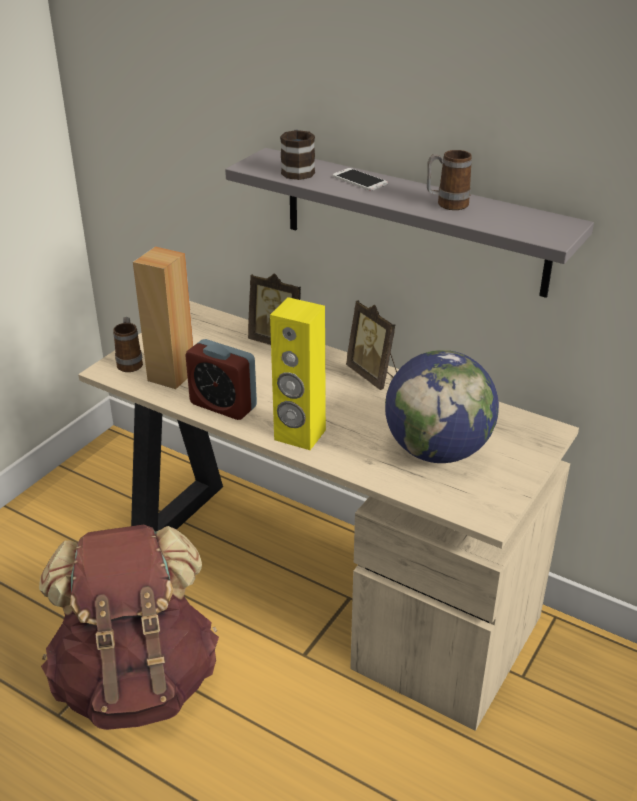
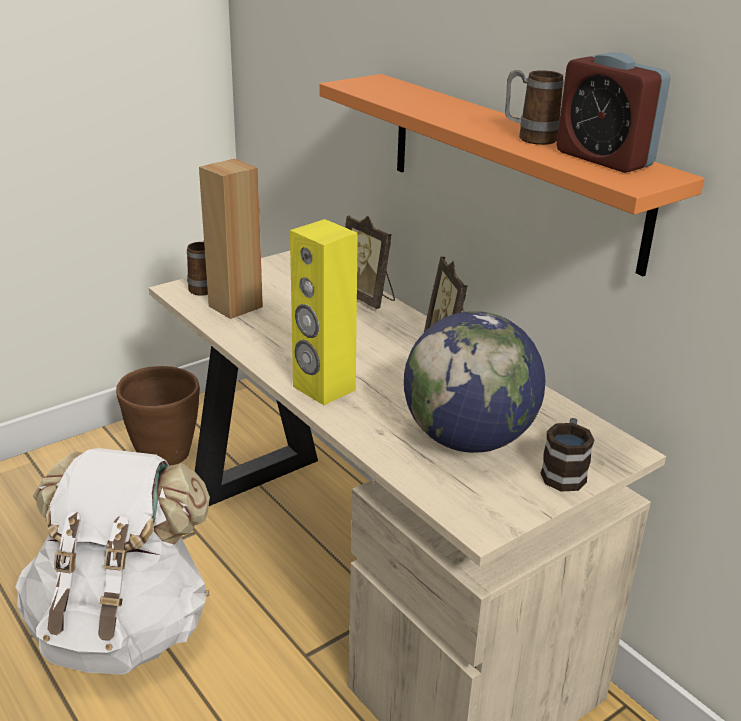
camera: 20 degrees right, 5 degrees down
(83, 519) = (165, 456): none -> brown planter
(137, 680) = (122, 627): brown backpack -> white backpack
(223, 405) = (265, 343): alarm clock -> alarm clock (603, 159)
(297, 170) = (393, 92): mug -> mug (564, 471)
(360, 180) = (452, 108): phone -> none
(413, 221) = (511, 167): grey shelf -> orange shelf

